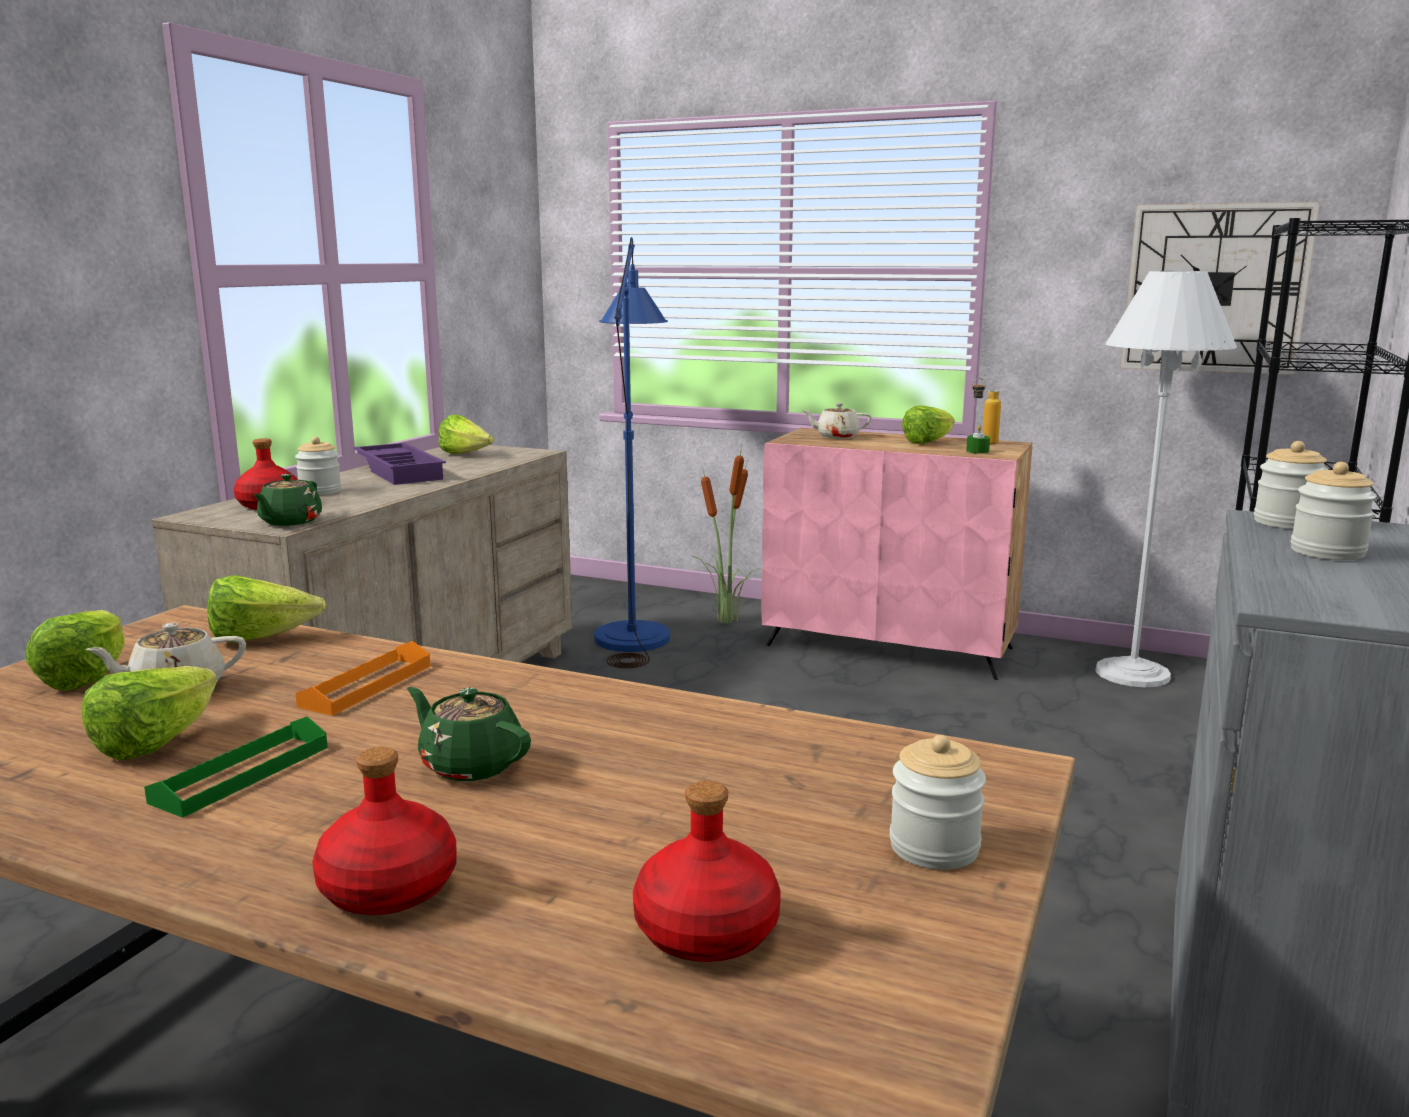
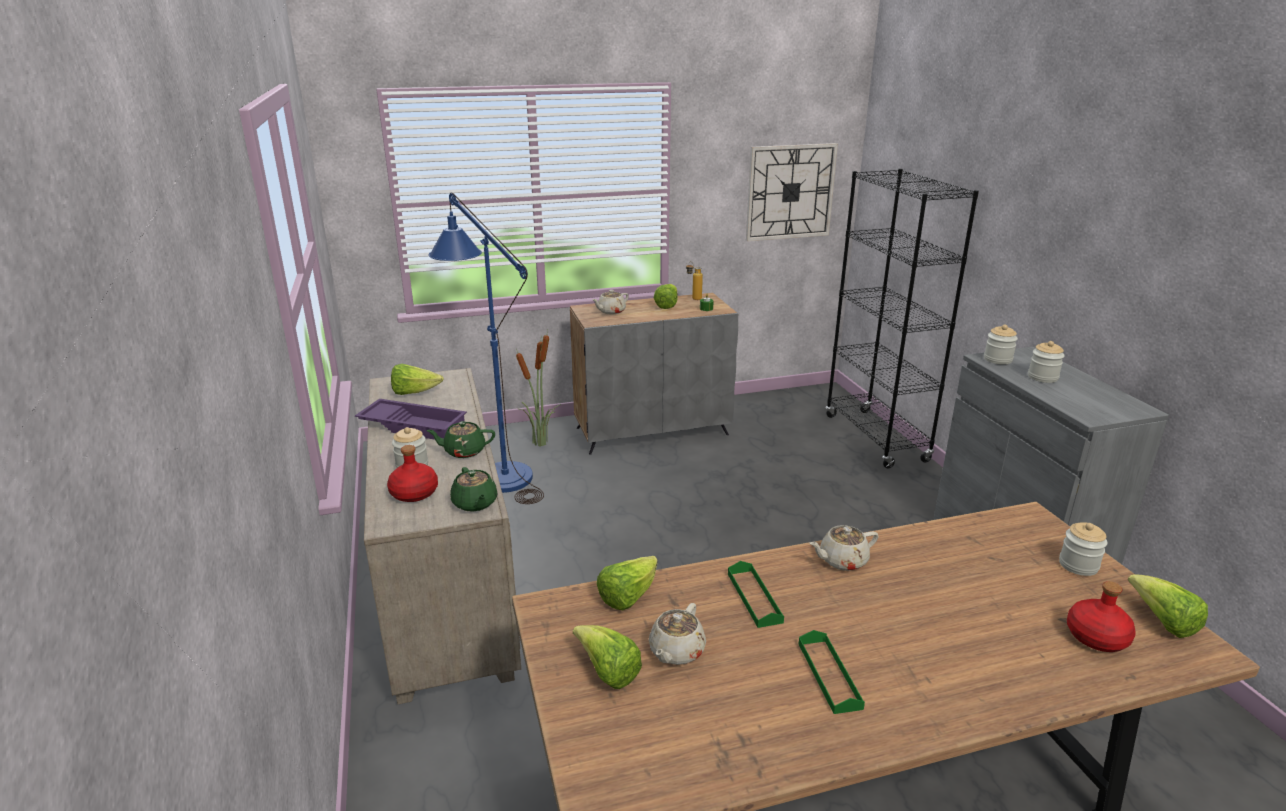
camera: 40 degrees left, 10 degrees up
(155, 743) = (752, 685): lettuce -> lettuce (1162, 622)
(366, 686) = (754, 597): orange tray -> green tray
(390, 888) = (996, 685): red bottle -> none
(470, 764) = (893, 615): green teapot -> green teapot (464, 451)
(558, 698) = (842, 560): none -> beige teapot
(890, 646) = (653, 431): pink cabinet -> grey cabinet
(1132, 673) = (776, 408): white floor lamp -> none

